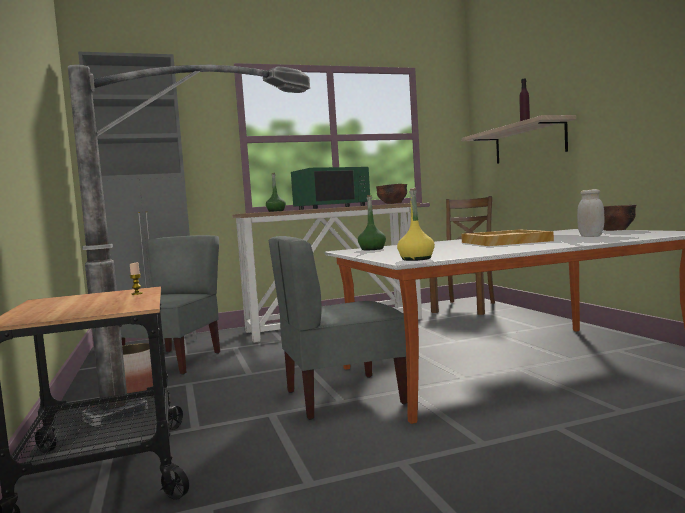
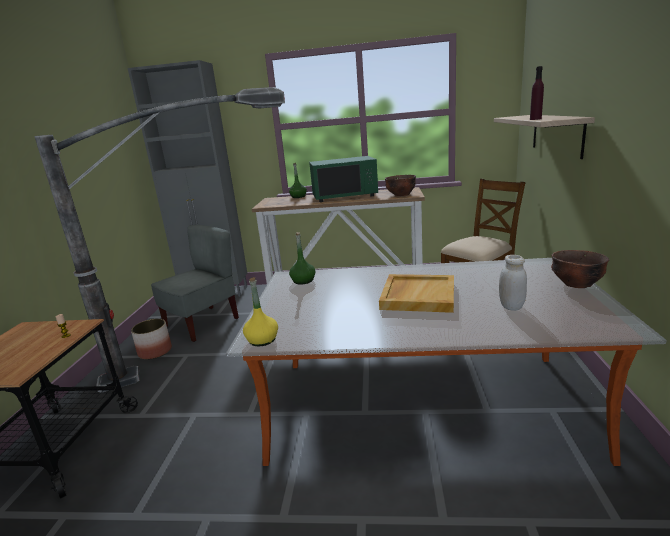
camera: 25 degrees right, 15 degrees up
(343, 397) = (255, 408): grey chair -> none

